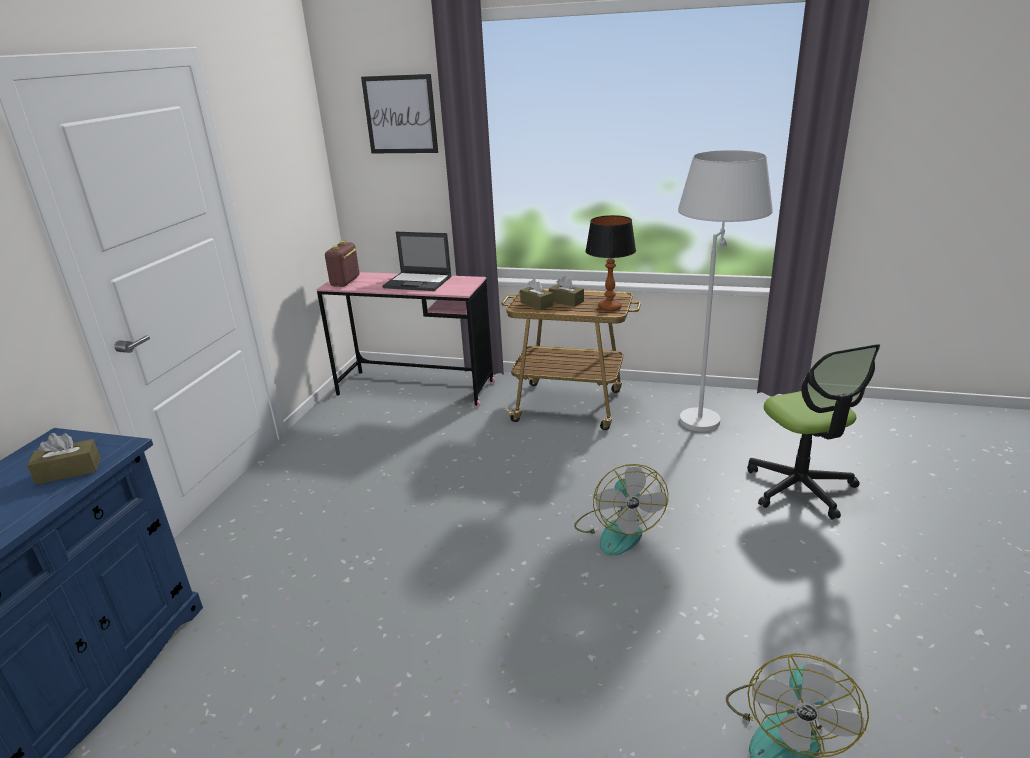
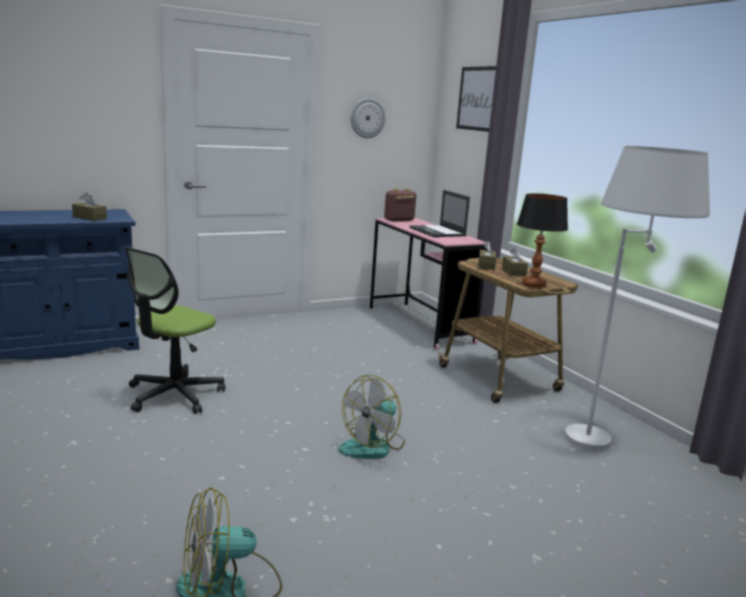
camera: 45 degrees right, 10 degrees down
(272, 165) = (367, 118): none -> wall clock
(800, 487) = (575, 521): office chair -> office chair (174, 395)

